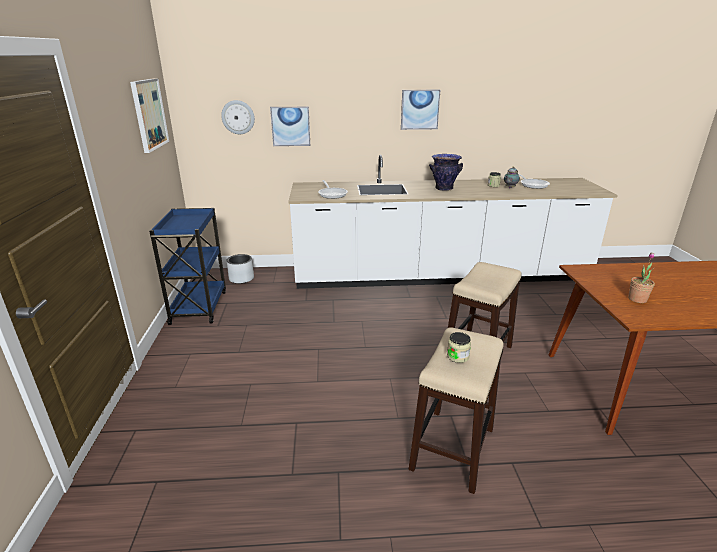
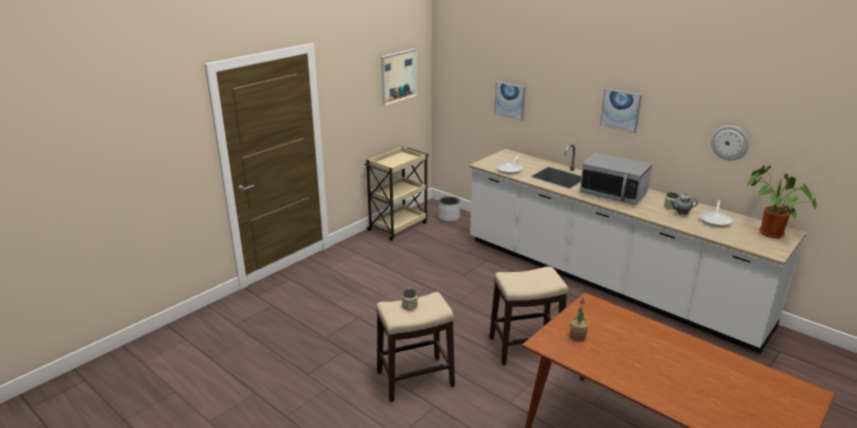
camera: 45 degrees right, 0 degrees up
(199, 306) = (398, 226): blue cart -> beige cart
(238, 117) = (474, 84): wall clock -> wall clock (730, 142)
(444, 188) = (613, 194): vase -> microwave
(570, 183) = (767, 233): none -> potted plant

